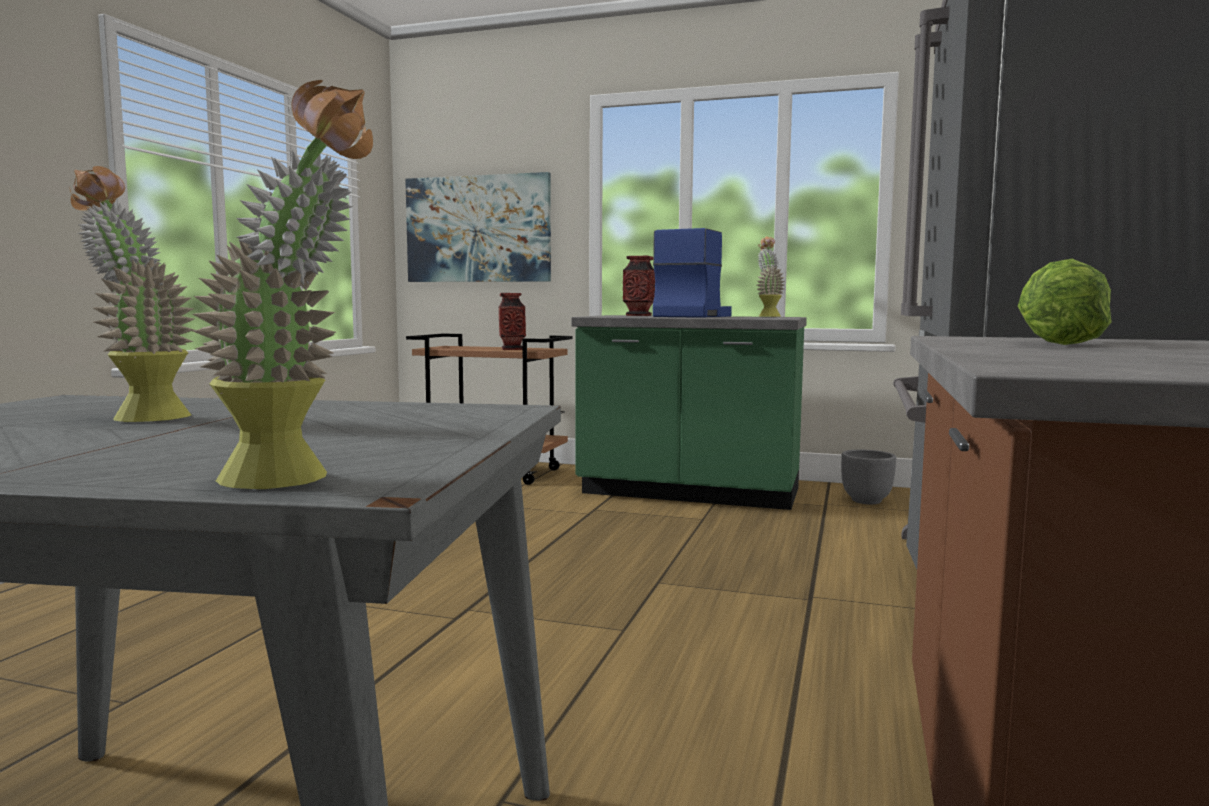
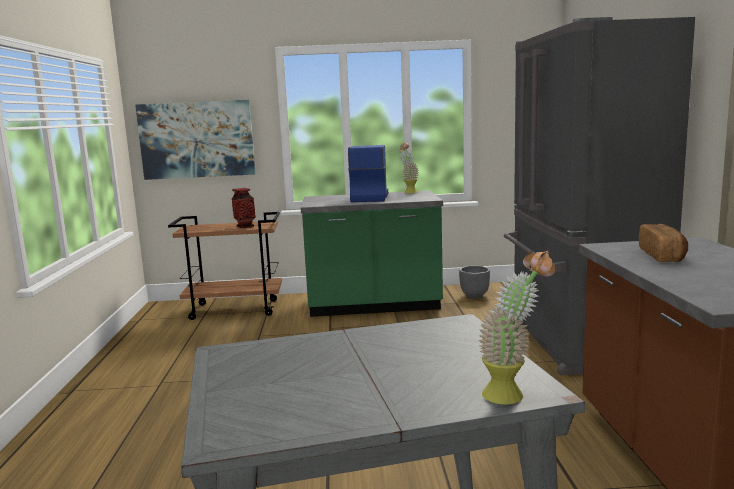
camera: 20 degrees left, 5 degrees up
(138, 417) = (315, 362): potted plant -> none
(639, 315) = (331, 198): vase -> none
(1062, 343) = (662, 256): lettuce -> bread

